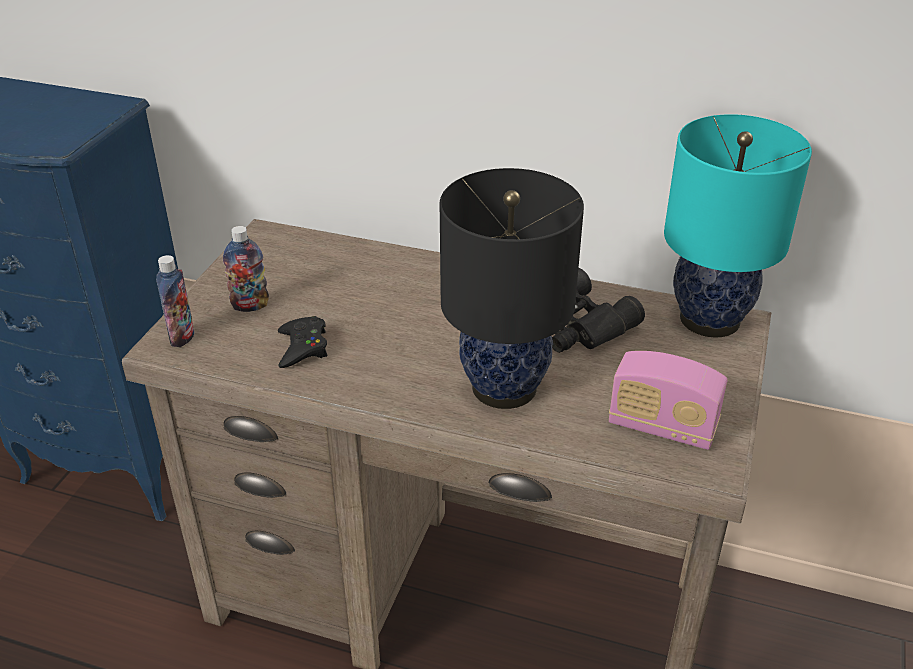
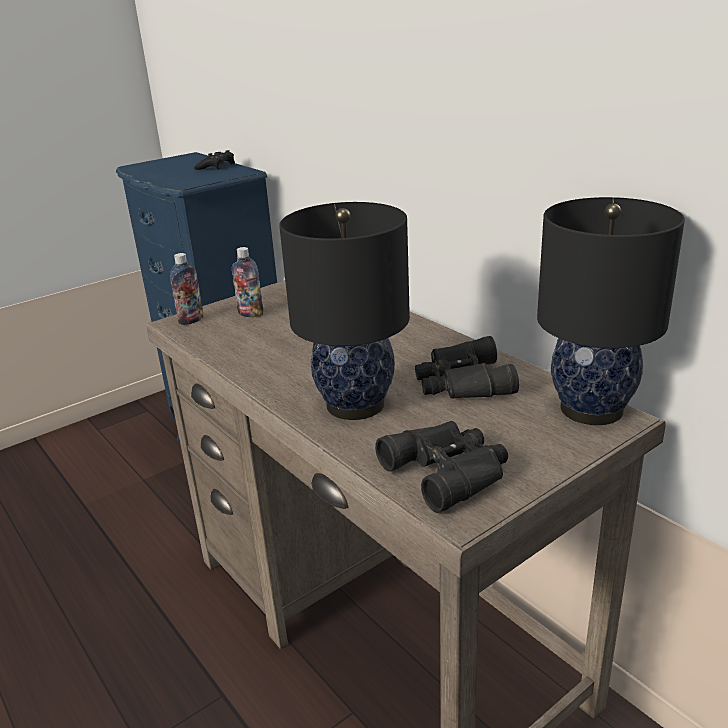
camera: 35 degrees right, 10 degrees down
(303, 347) = (251, 344): black game controller -> black game controller (216, 166)
(662, 427) = (449, 470): radio -> black binoculars
(710, 319) = (592, 409): turquoise table lamp -> black table lamp

